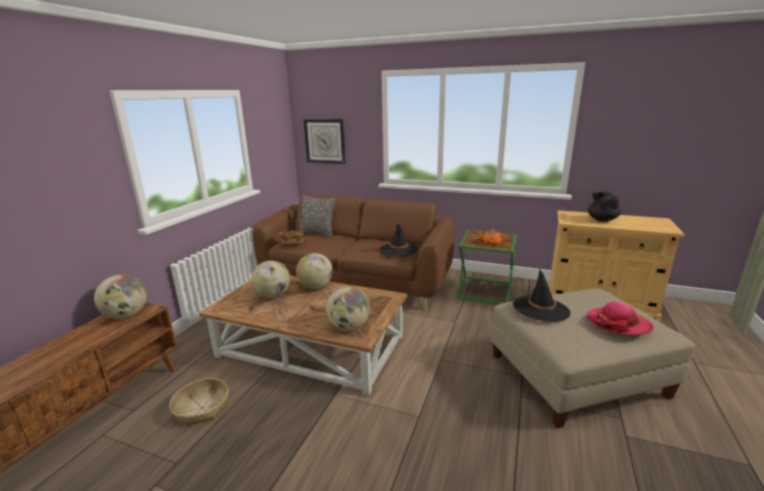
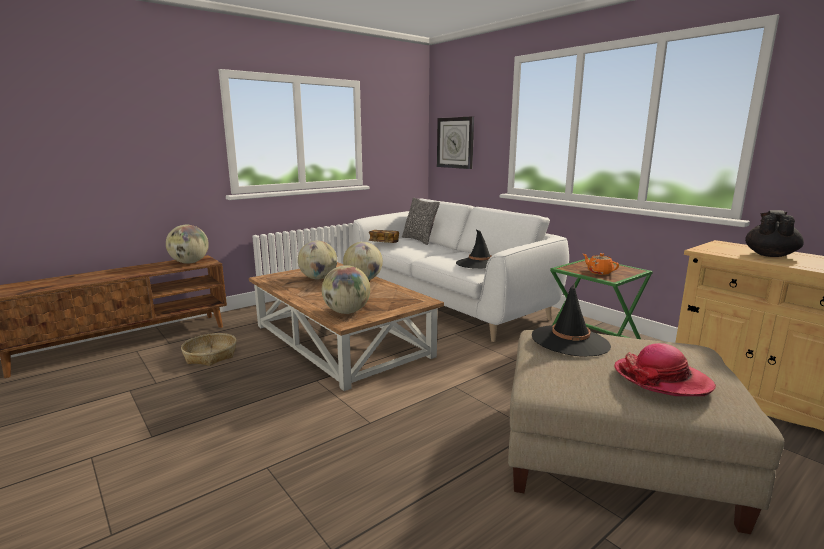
camera: 30 degrees right, 5 degrees down
(356, 281) = (448, 302): brown sofa -> white sofa

